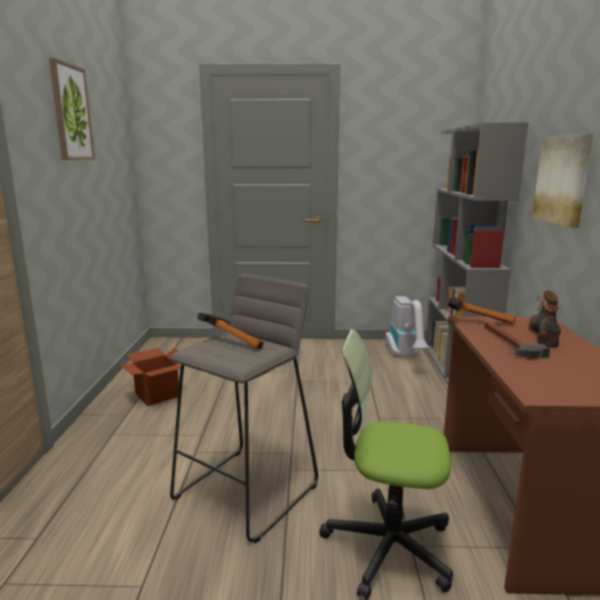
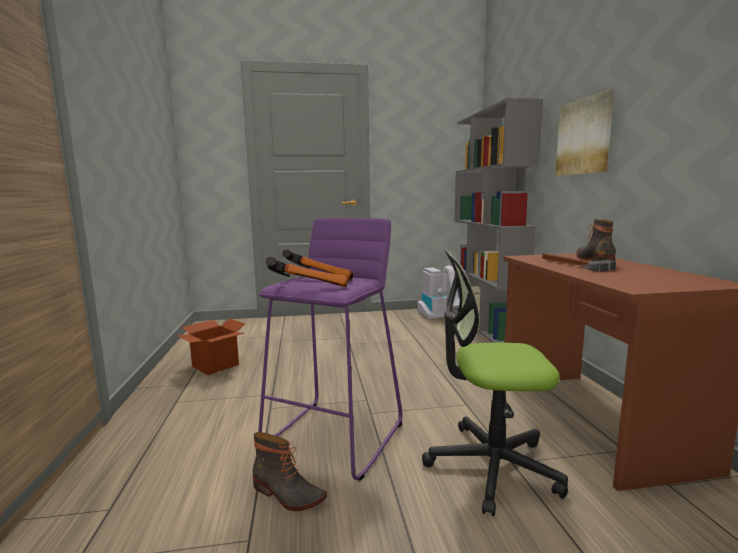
camera: 10 degrees left, 5 degrees down
(71, 113) = (123, 82): picture -> none
(185, 547) = (287, 495): none -> boot
(247, 492) = (335, 437): grey stool -> purple stool
(479, 321) = (532, 256): hammer -> hammer (309, 286)

